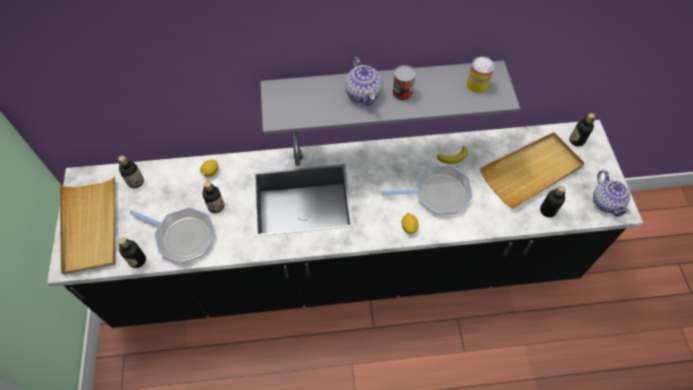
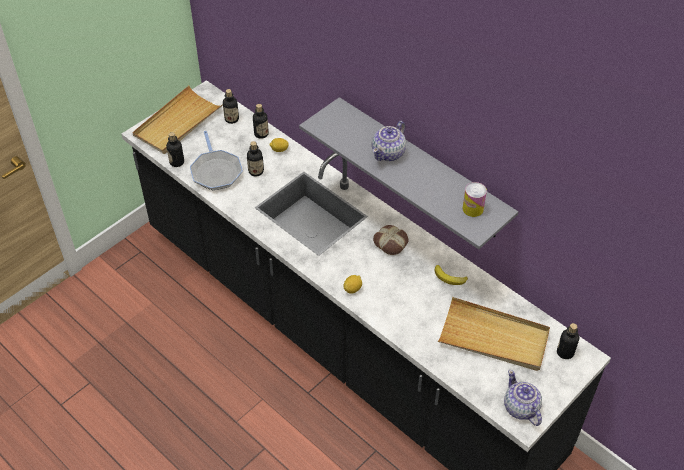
camera: 50 degrees right, 10 degrees down
(386, 168) = (391, 242): none -> bread
(402, 92) = (414, 172): can -> none
(438, 194) = (402, 288): frying pan -> none
(547, 210) = (465, 370): bottle -> bottle (261, 134)
(606, 202) = (520, 408): teapot -> teapot turned 120 degrees clockwise

